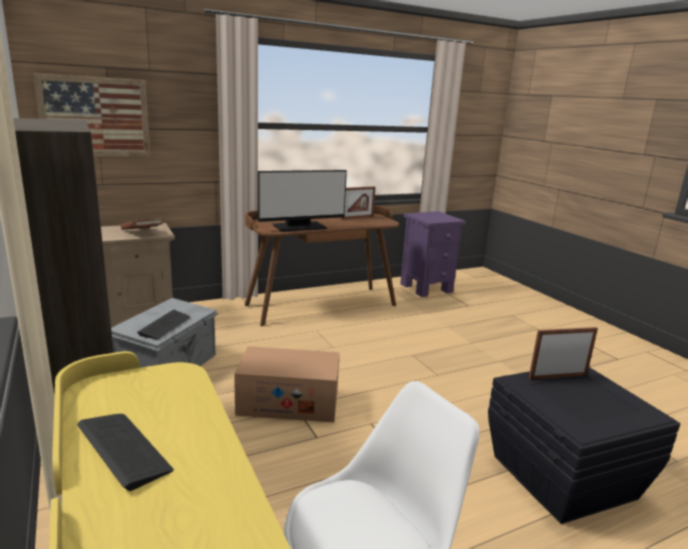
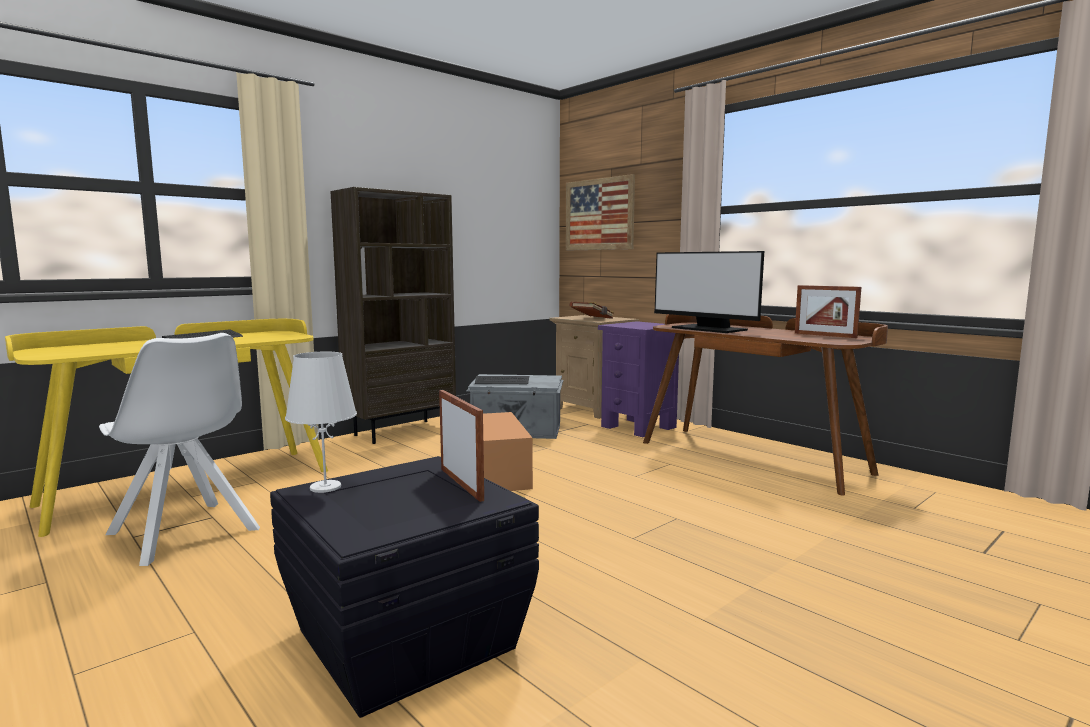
camera: 75 degrees right, 10 degrees down
(427, 288) = (985, 511): purple nightstand -> purple nightstand (638, 427)
(574, 423) = (325, 487): none -> white table lamp

